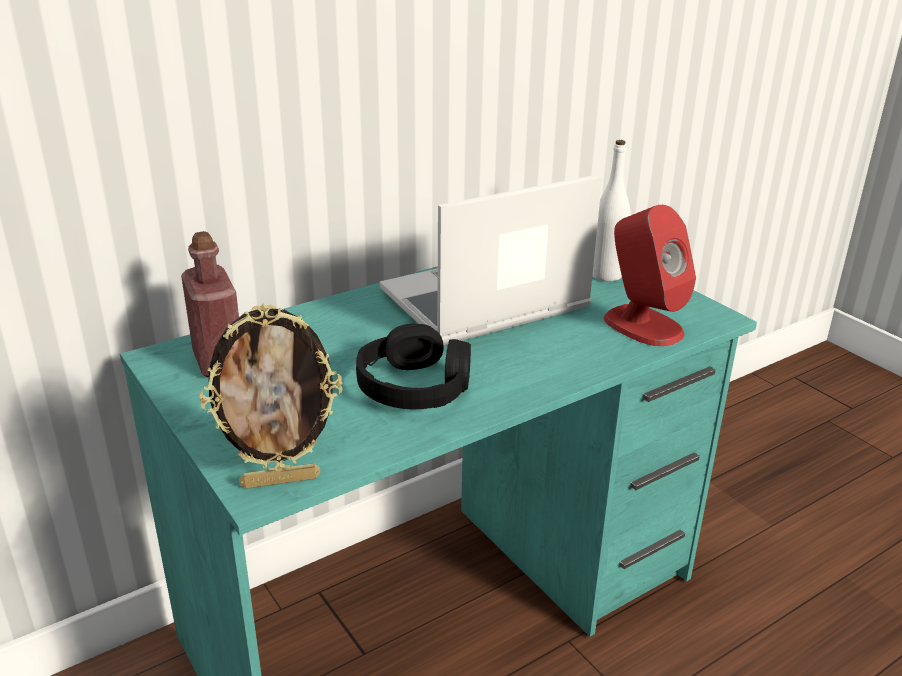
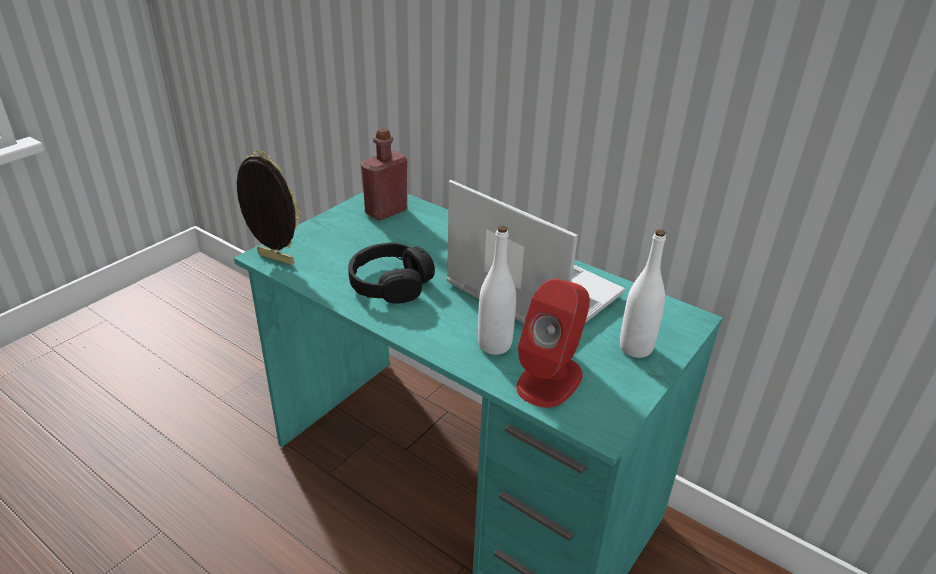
camera: 70 degrees right, 5 degrees up
(281, 480) = (274, 260): picture frame -> picture frame turned 150 degrees clockwise
(575, 342) = (494, 345): none -> white bottle

